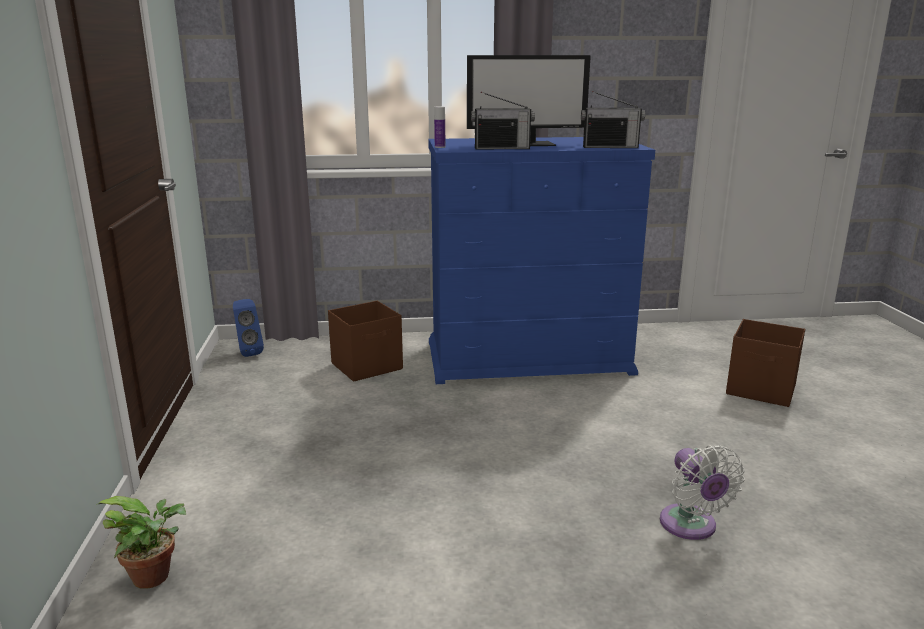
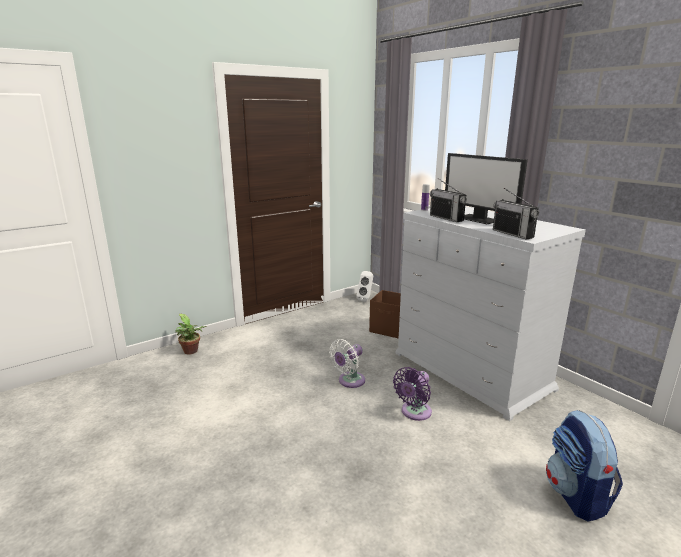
camera: 60 degrees right, 0 degrees up
(248, 352) = (366, 299): blue speaker -> white speaker
(528, 357) = (471, 371): blue dresser -> white dresser
(581, 417) = (414, 412): none -> purple fan
(691, 526) = (322, 489): white fan -> white fan (349, 381)
(762, 390) = (576, 495): brown storage box -> backpack

